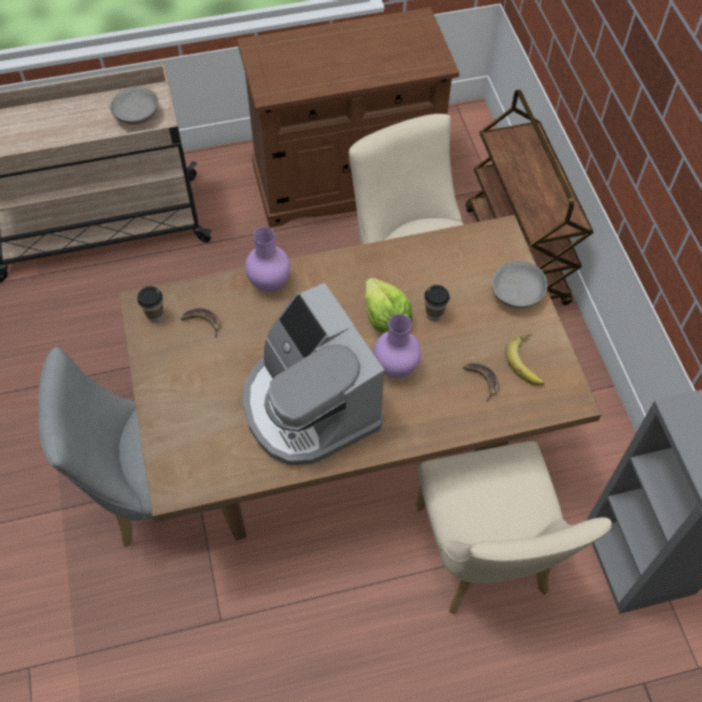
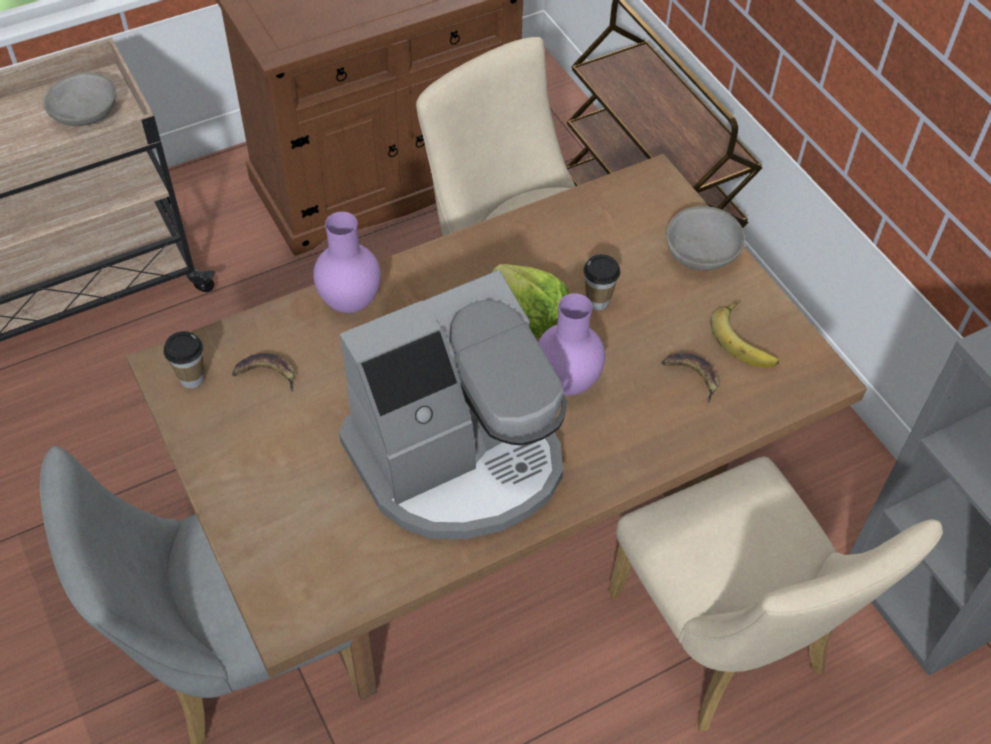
camera: 15 degrees left, 5 degrees down
(309, 406) = (458, 459): coffee machine -> coffee machine turned 75 degrees counterclockwise

